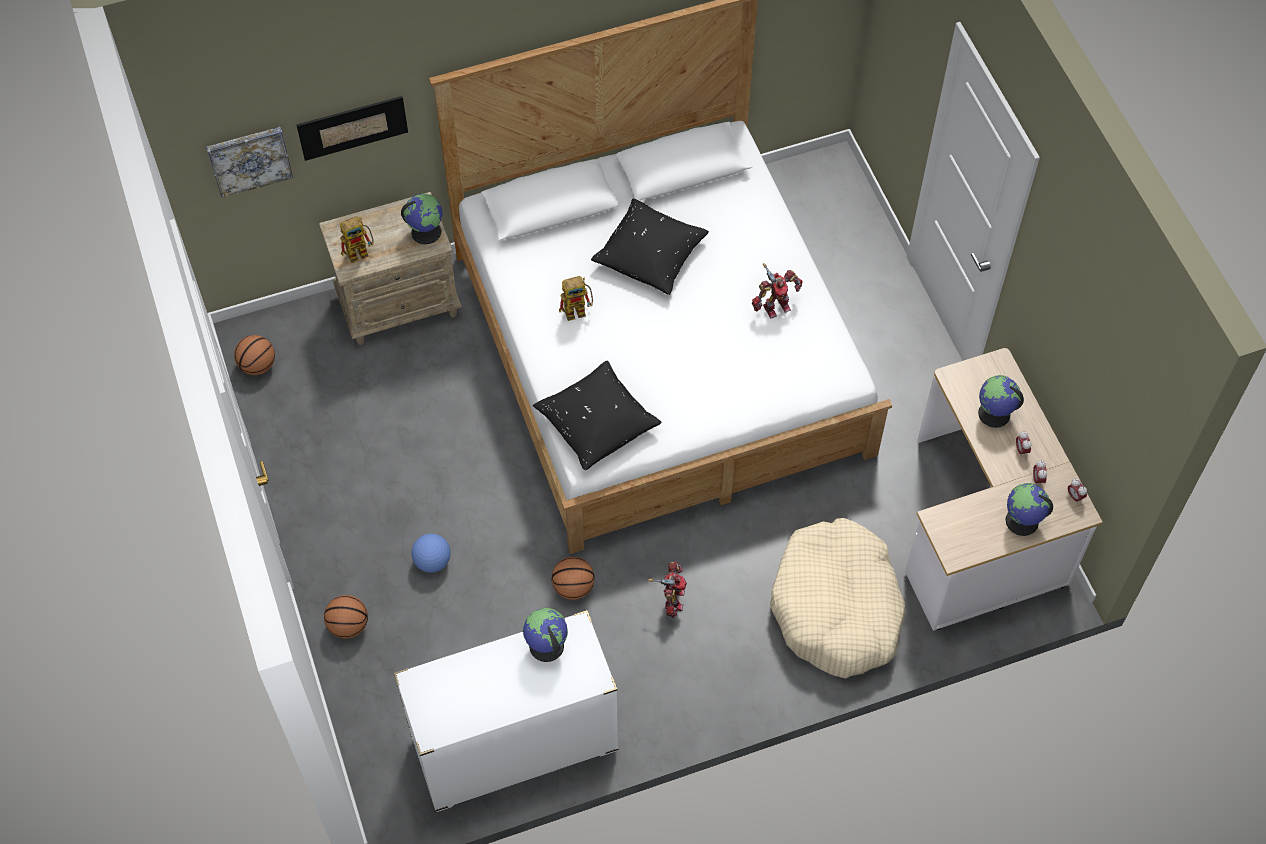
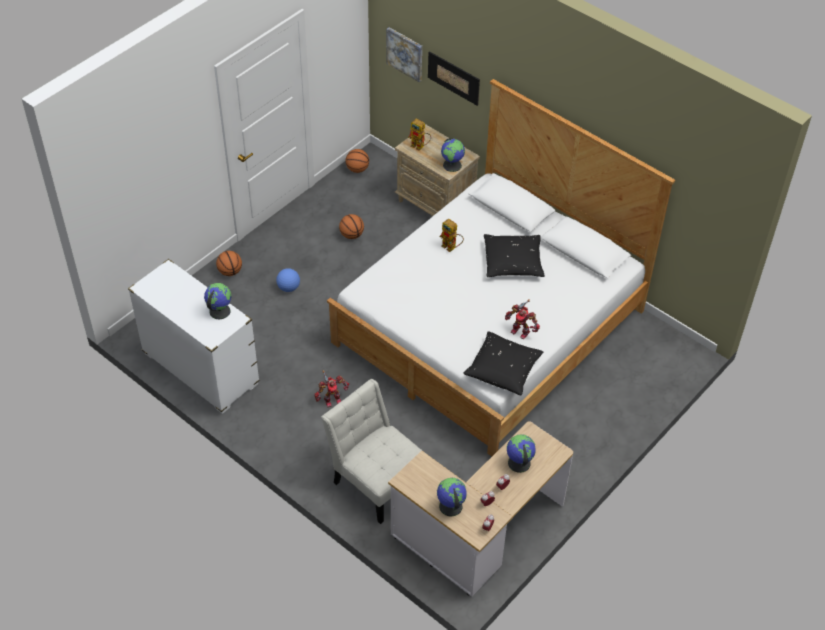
camera: 60 degrees right, 10 degrees down
(573, 587) = (311, 353): basketball -> basketball (352, 235)
(597, 422) = (384, 285): black pillow -> black pillow (503, 369)
(837, 607) = (376, 480): beige dog bed -> white chair

